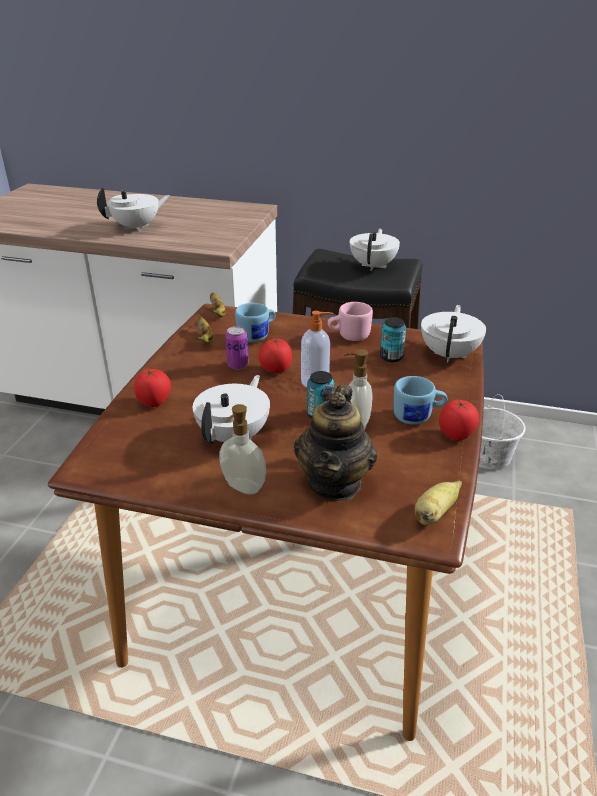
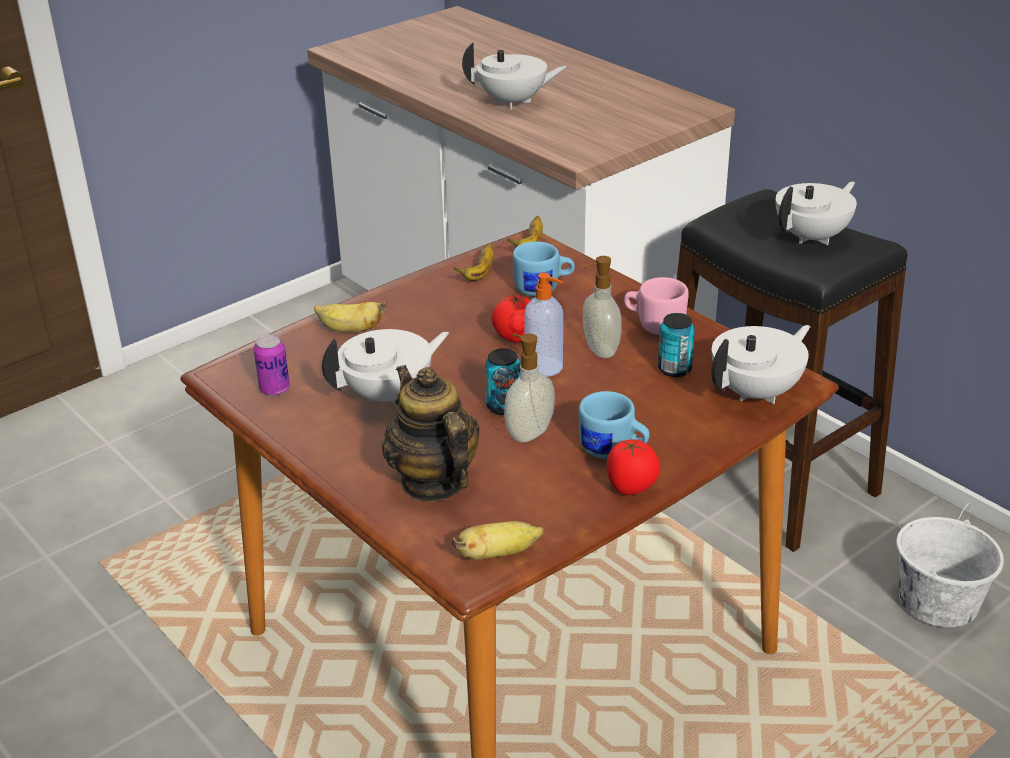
camera: 35 degrees right, 0 degrees up
(154, 402) = (350, 330): tomato -> banana
(238, 365) = (480, 318): can -> can (274, 389)
(242, 487) = (340, 449): soap dispenser -> soap dispenser (599, 350)
(335, 483) = (433, 482): teapot -> teapot turned 105 degrees clockwise

